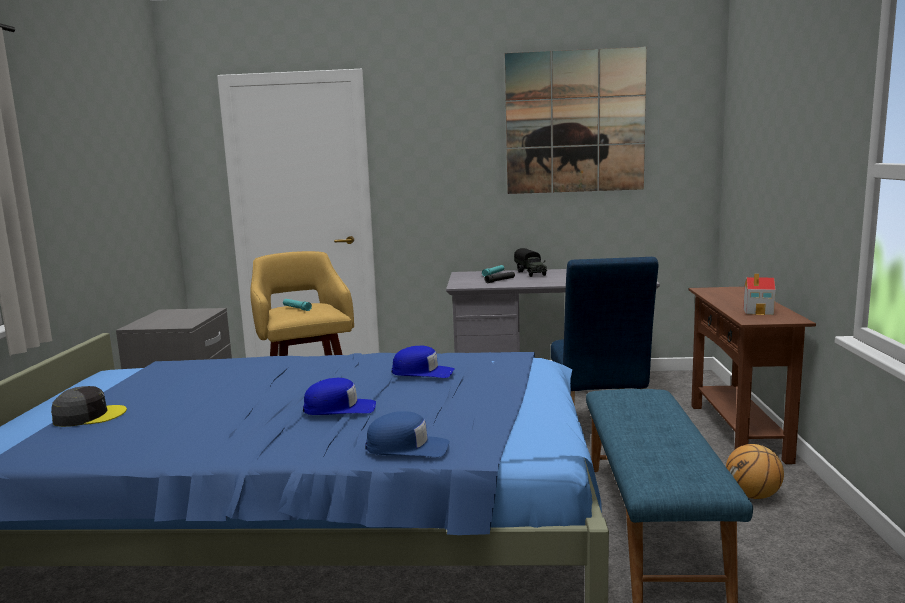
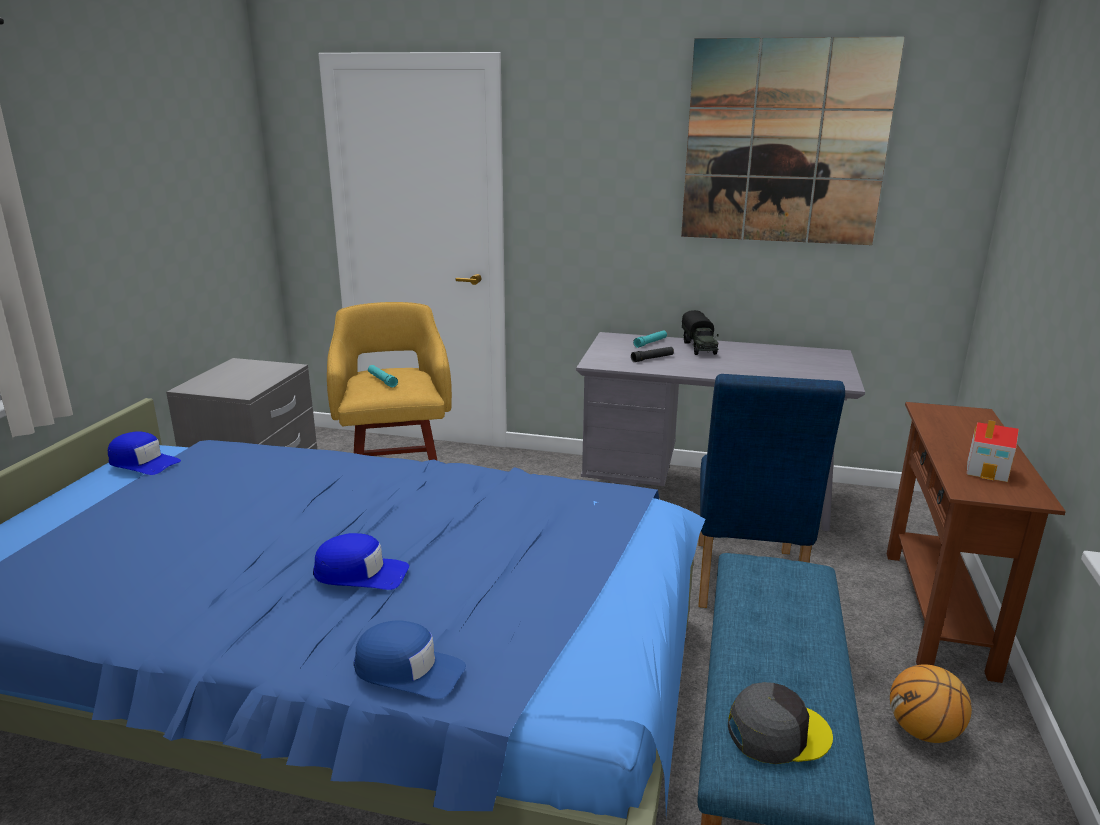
camera: 10 degrees right, 10 degrees up
(89, 416) = (79, 535): grey cap -> grey cap (777, 732)
(423, 372) = (494, 515): blue cap -> blue cap (143, 462)

